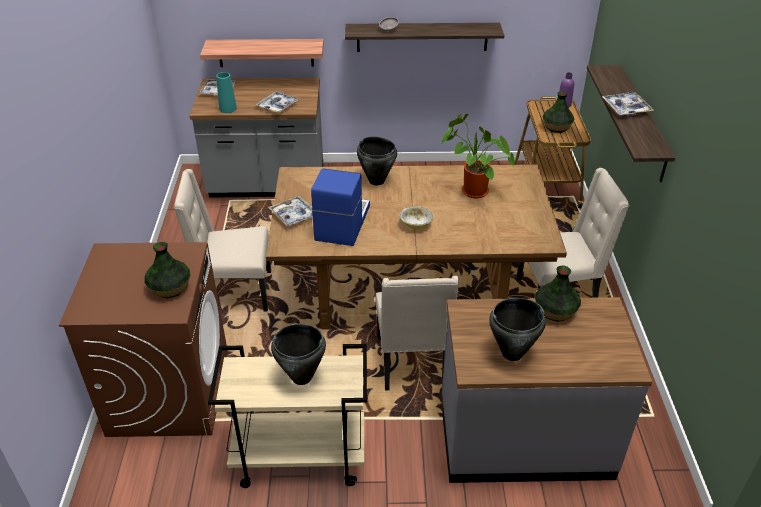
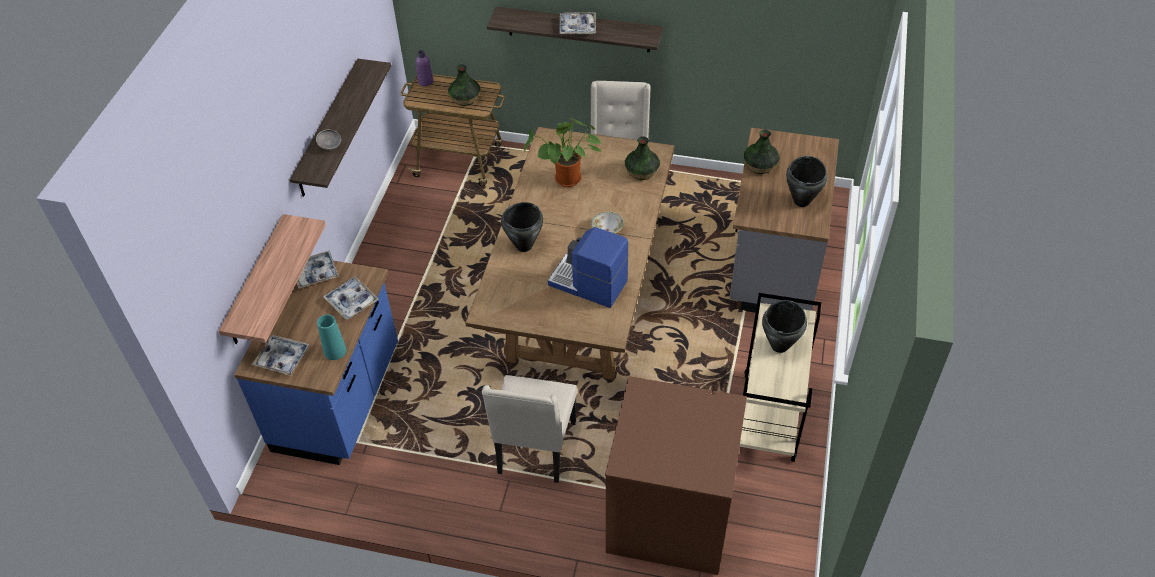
camera: 75 degrees left, 10 degrees up
(169, 288) = (695, 407): vase -> vase (641, 172)
(267, 184) = (339, 400): grey counter -> blue counter
(294, 215) = (562, 319): tray -> tray (315, 273)
(413, 364) = (677, 317): beige chair -> none

